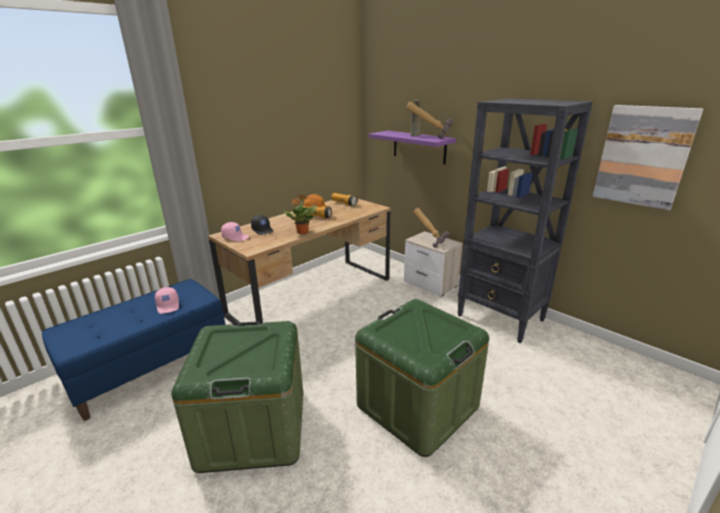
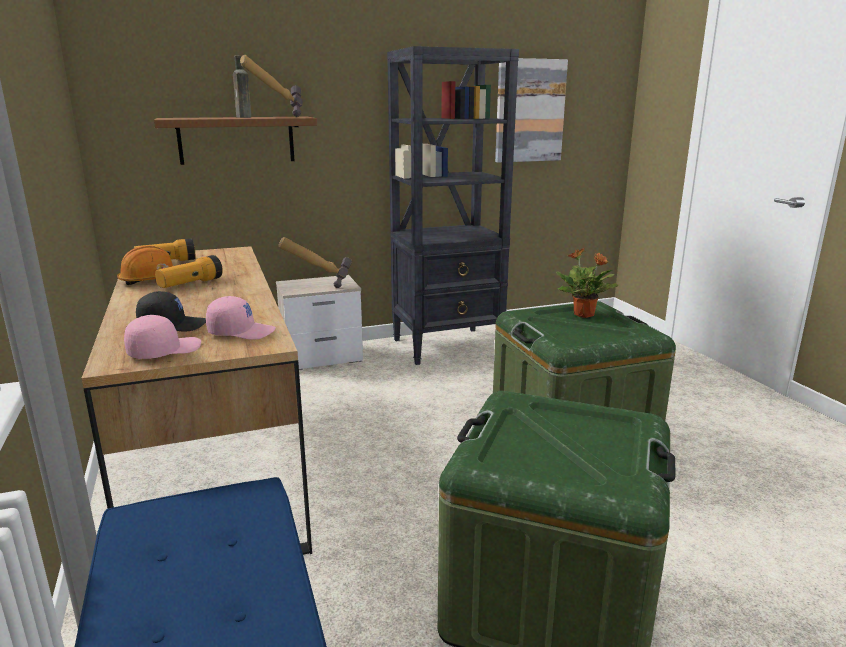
camera: 65 degrees left, 5 degrees down
(168, 306) = (226, 553): pink cap -> pink cap (241, 332)
(302, 232) = (251, 301): potted plant -> potted plant (584, 315)
(419, 147) = (236, 140): purple shelf -> brown shelf

